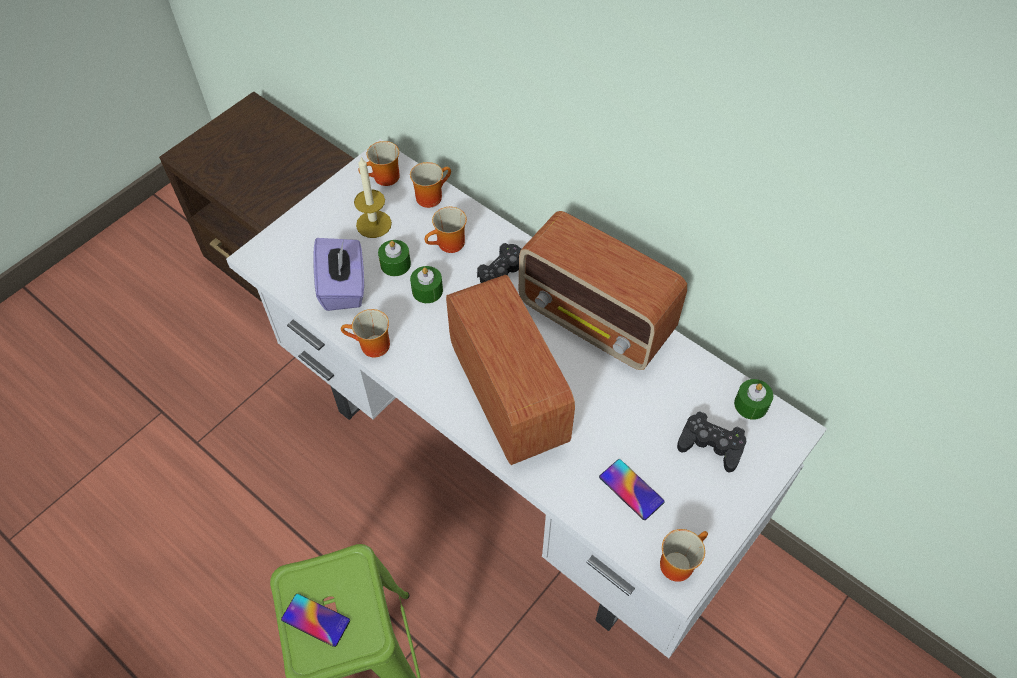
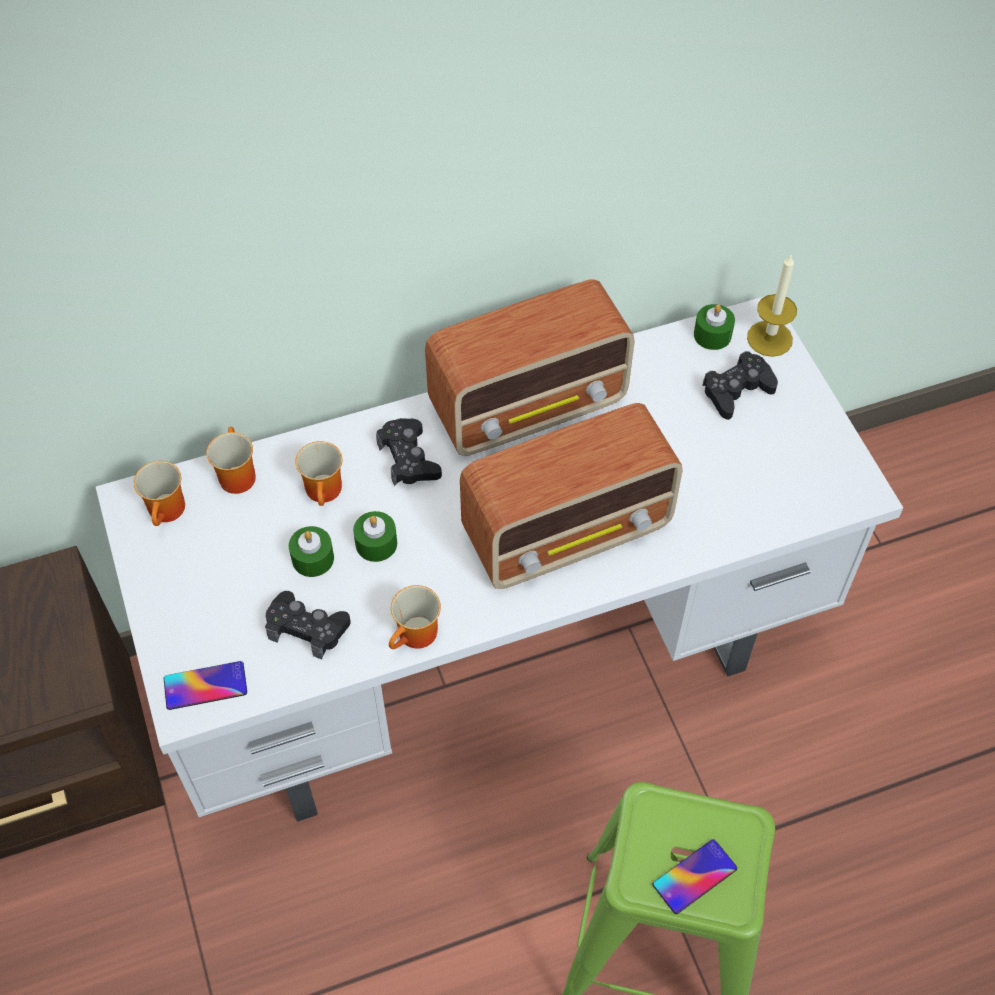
camera: 60 degrees left, 0 degrees up
(343, 287) = (307, 628): purple tissue box -> black game controller
(373, 224) = (233, 554): candle -> candle (769, 338)
(507, 394) = (569, 532): radio -> radio turned 150 degrees clockwise
(631, 489) = (747, 481): phone -> phone (205, 685)
(677, 560) = (843, 484): mug -> none

